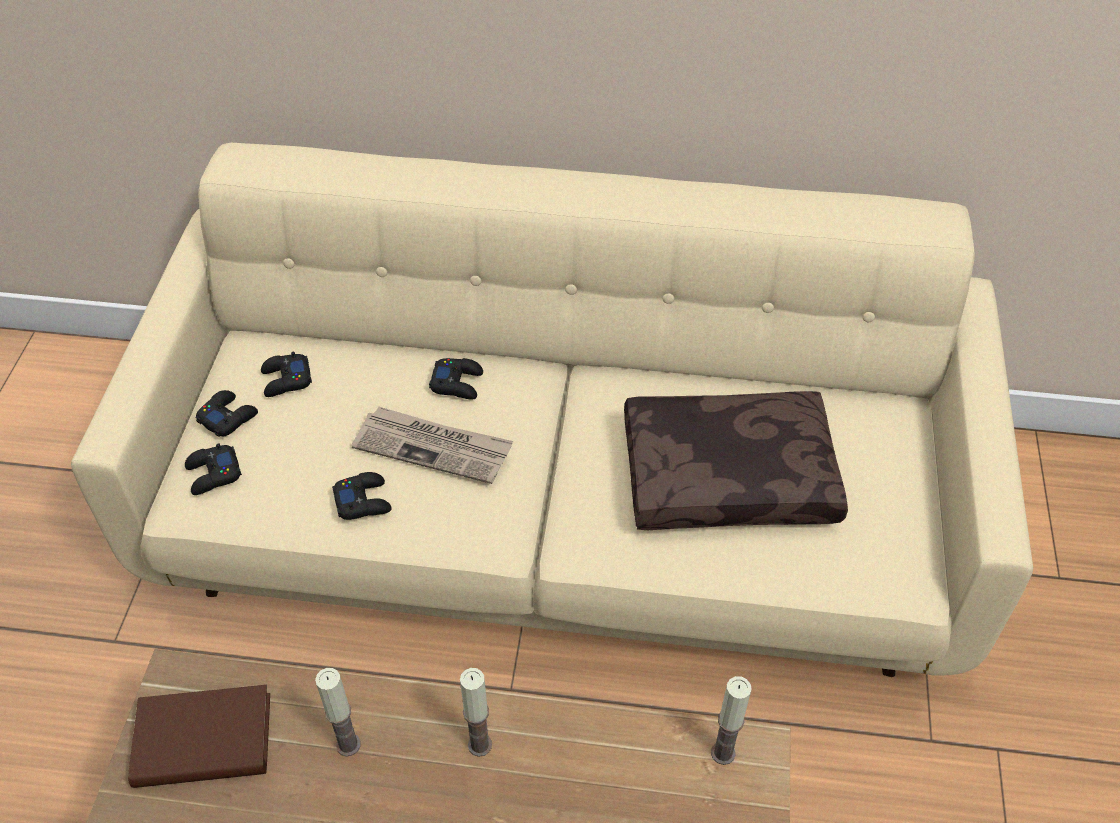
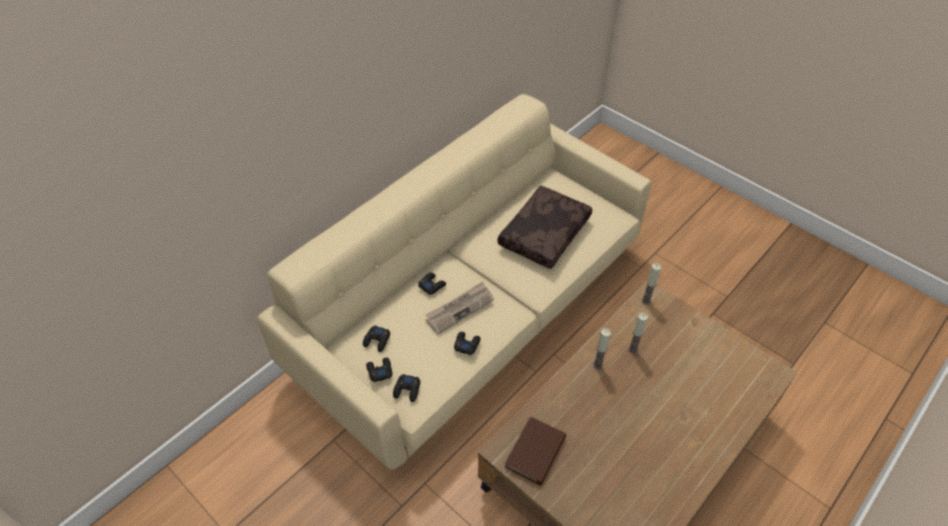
camera: 55 degrees left, 0 degrees up
(348, 744) = (570, 405): candle -> candle (632, 350)

